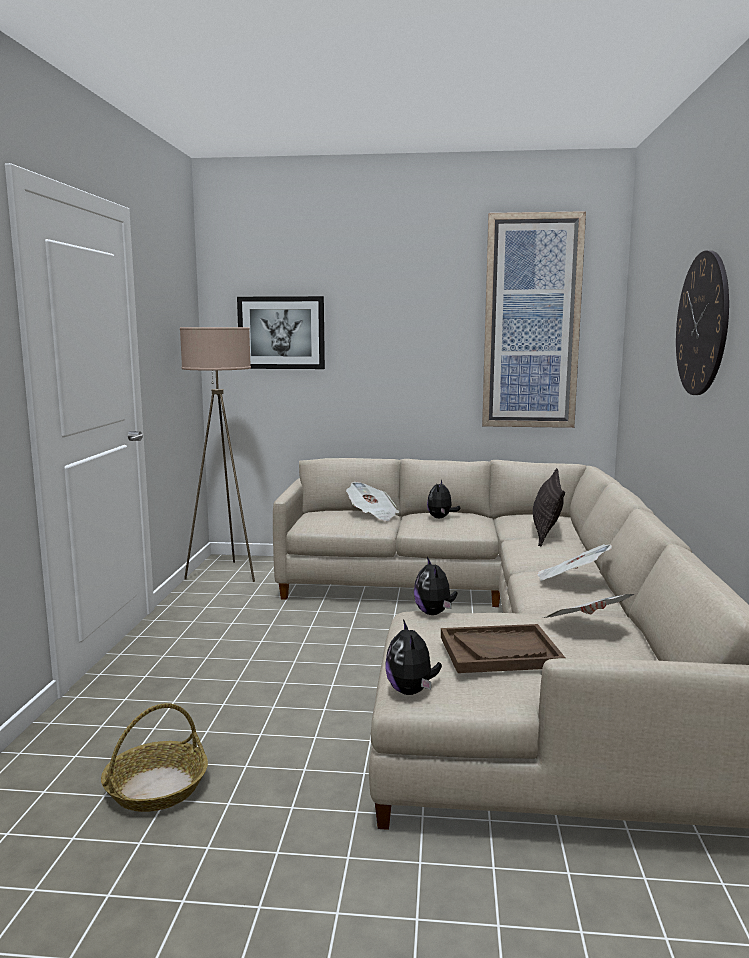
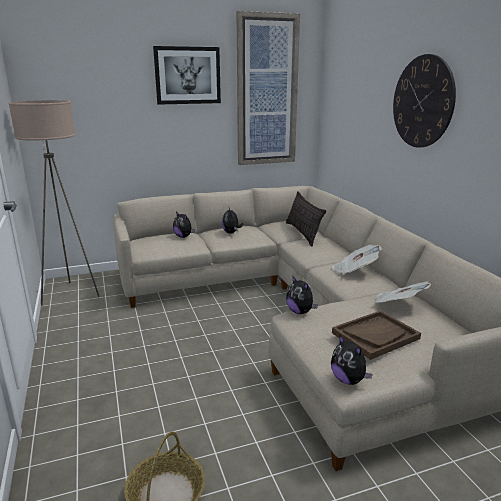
camera: 25 degrees left, 10 degrees up
(281, 333) = (86, 102): picture -> picture (187, 75)
(373, 515) = (183, 236): newspaper -> plush toy

